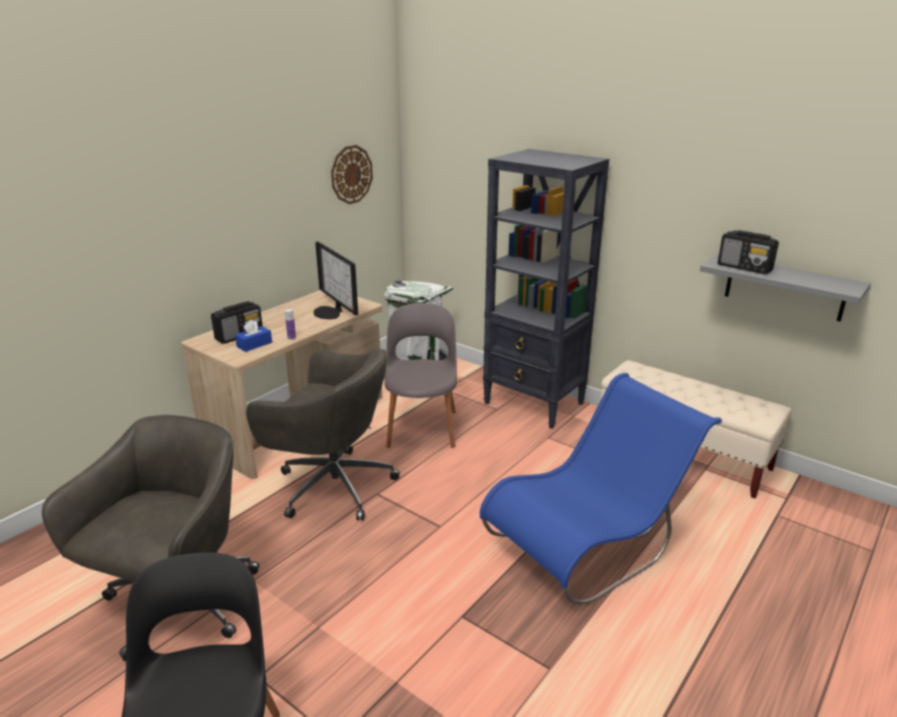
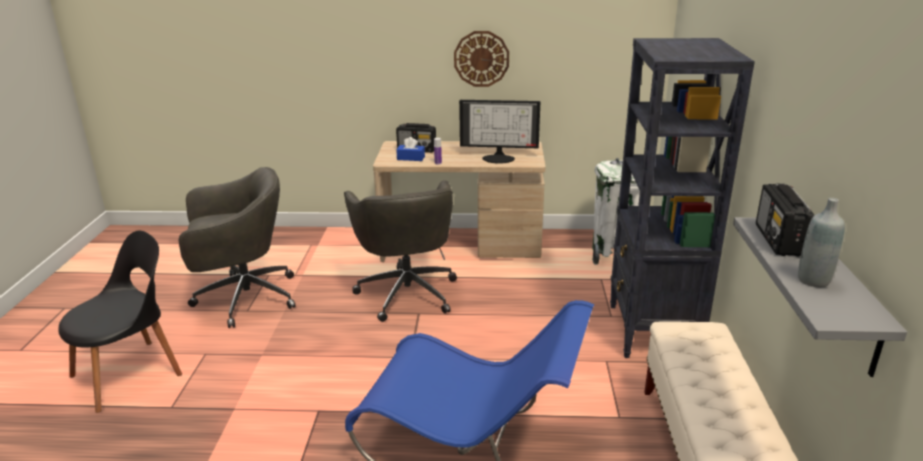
camera: 55 degrees right, 0 degrees up
(330, 312) = (499, 158): monitor -> monitor turned 105 degrees counterclockwise
(351, 174) = (594, 40): wall clock -> wall clock (481, 59)
(422, 426) = (530, 293): grey chair -> none
(802, 278) = (813, 280): none -> grey bottle

